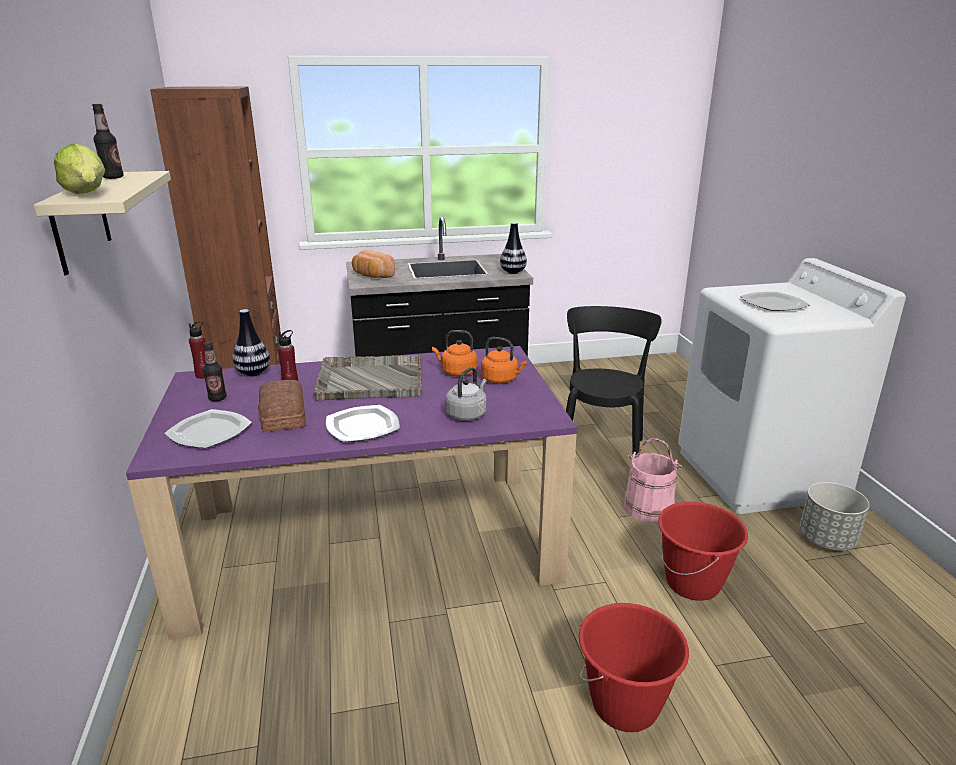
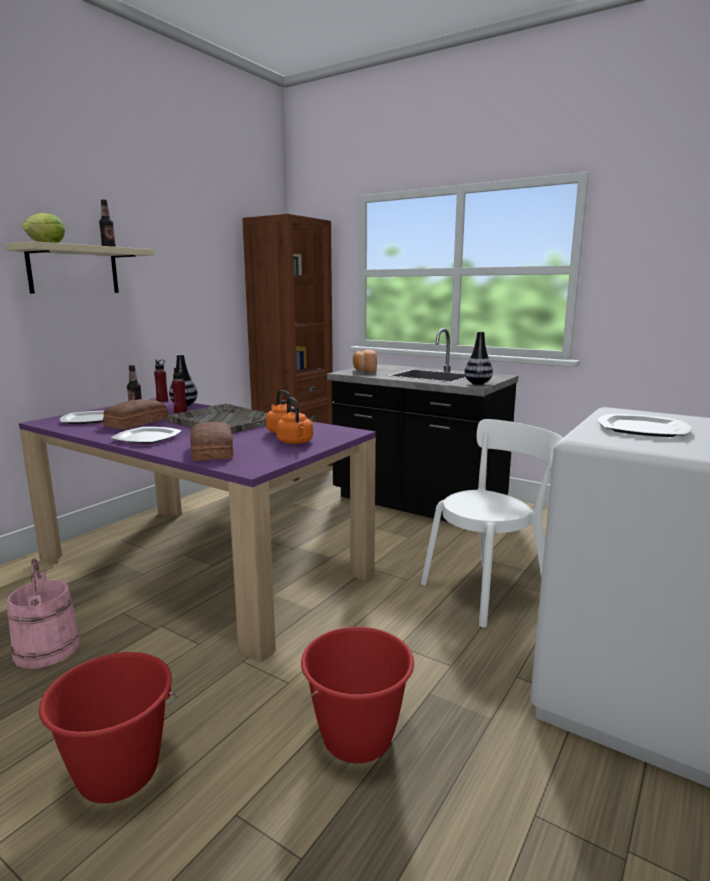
camera: 45 degrees right, 10 degrees down
(467, 414) = (213, 450): grey kettle -> bread
(601, 449) = (489, 590): black chair -> white chair
(648, 508) = (441, 655): pink bucket -> pink bucket (46, 649)
(827, 540) = (614, 820): grey planter -> none

